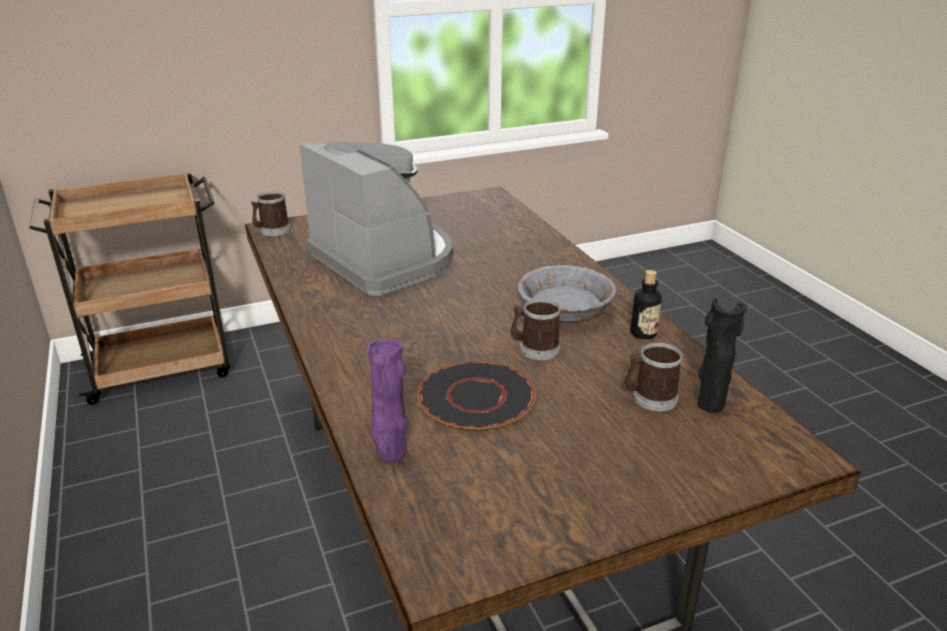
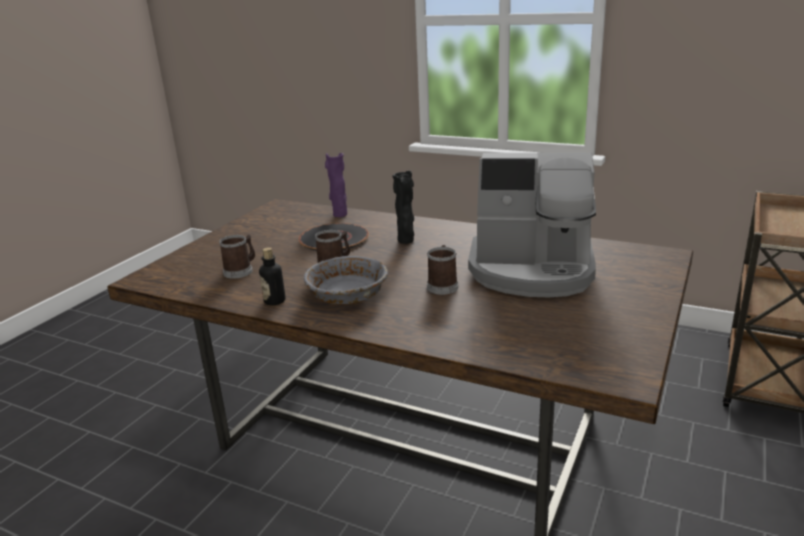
camera: 140 degrees right, 5 degrees down
(272, 231) = (658, 252): mug -> mug (443, 285)
(710, 404) = (203, 281): black vase -> black vase (406, 241)

